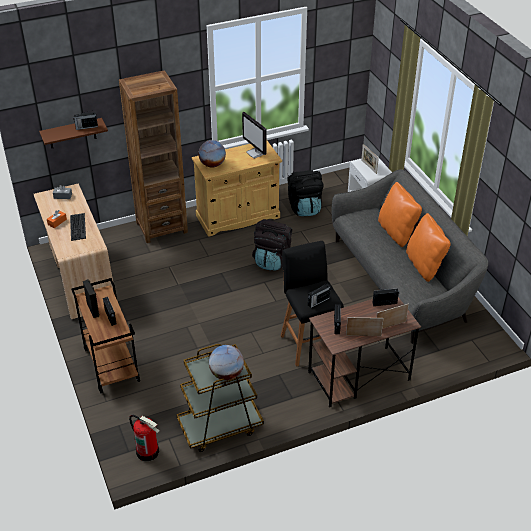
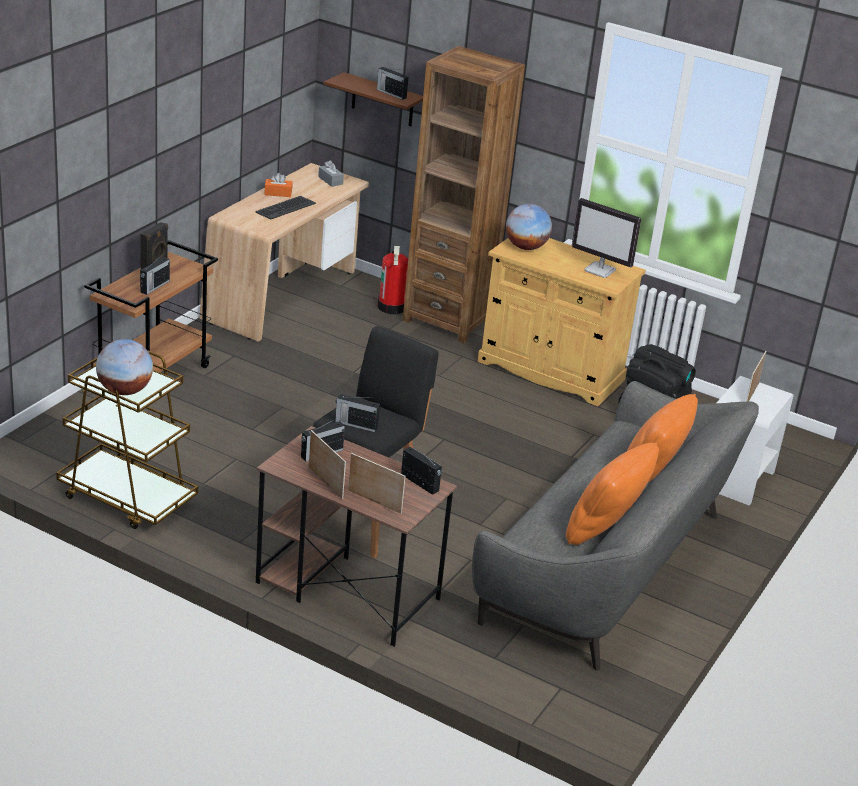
camera: 50 degrees right, 10 degrees down
(148, 451) = (32, 456): fire extinguisher -> fire extinguisher (392, 307)
(255, 153) = (600, 270): monitor -> monitor turned 75 degrees counterclockwise
(272, 260) = (498, 430): black backpack -> none

